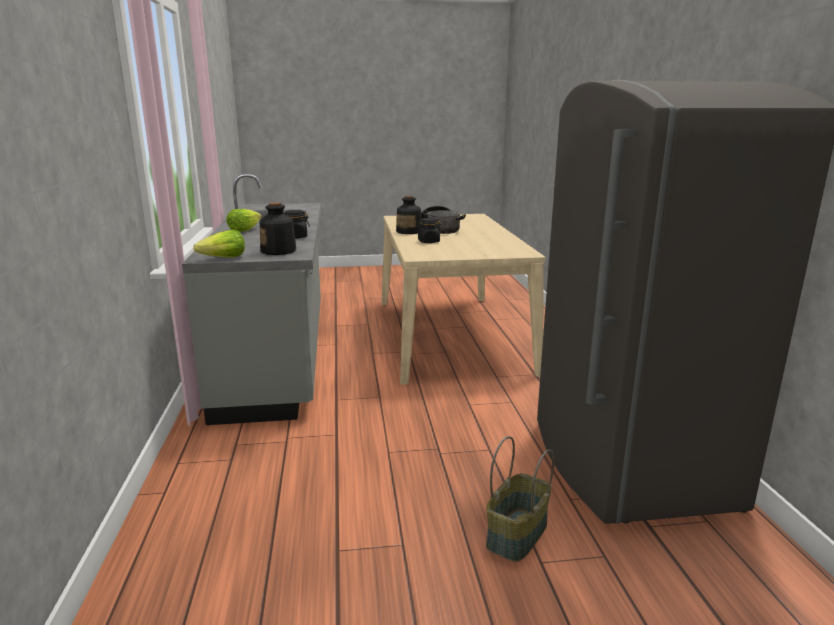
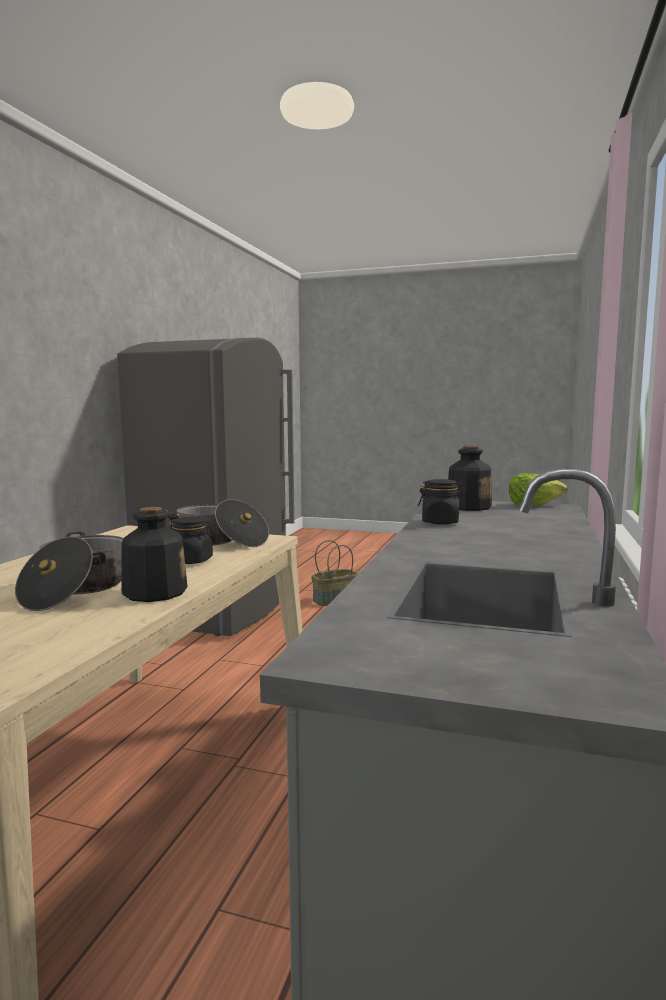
camera: 155 degrees left, 10 degrees down
(244, 230) = (538, 543): lettuce -> none
(443, 252) = (220, 541): none -> cooking pot

